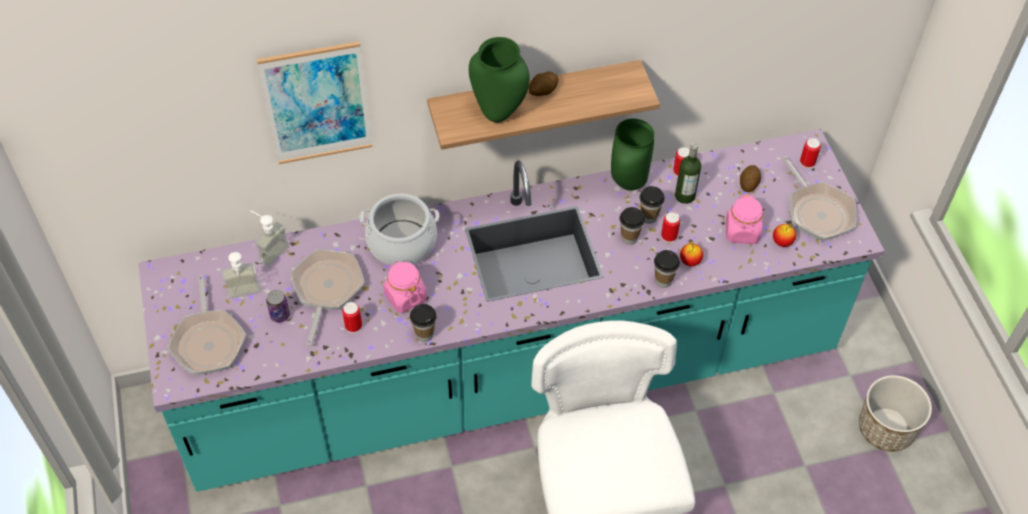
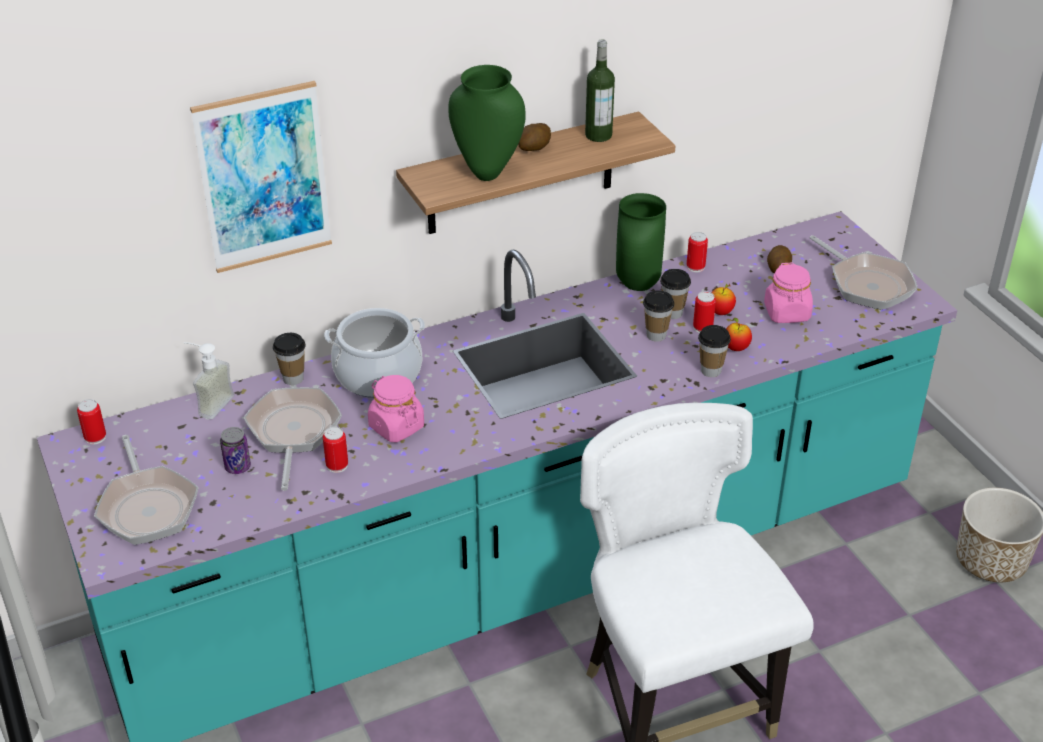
camera: 10 degrees left, 15 degrees down
(245, 296) = (187, 453): soap dispenser -> none
(424, 335) = (431, 462): cup -> cup (293, 378)
(685, 196) = (708, 288): bottle -> bottle (598, 135)
(782, 242) = (837, 317): apple -> apple (720, 312)
(807, 162) = (837, 242): can -> can (95, 437)

